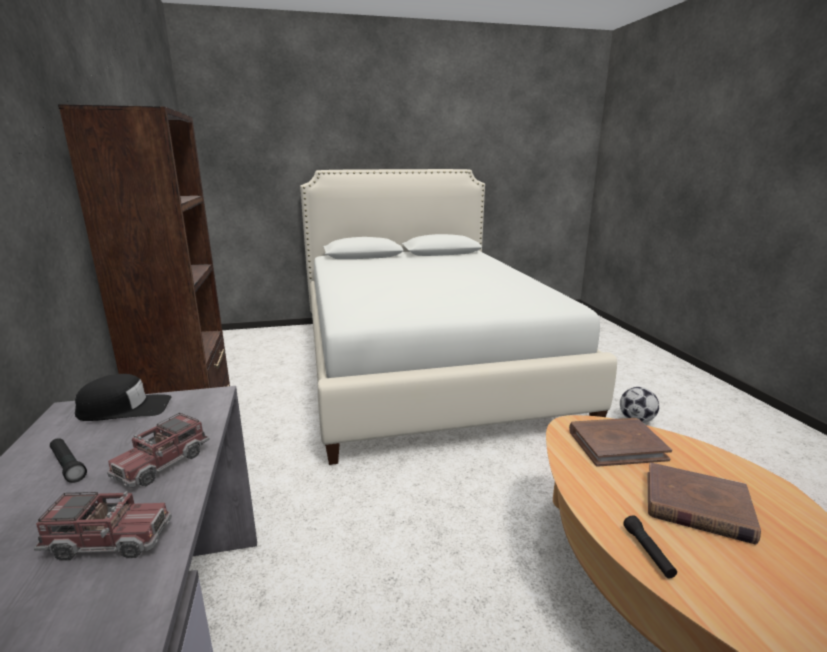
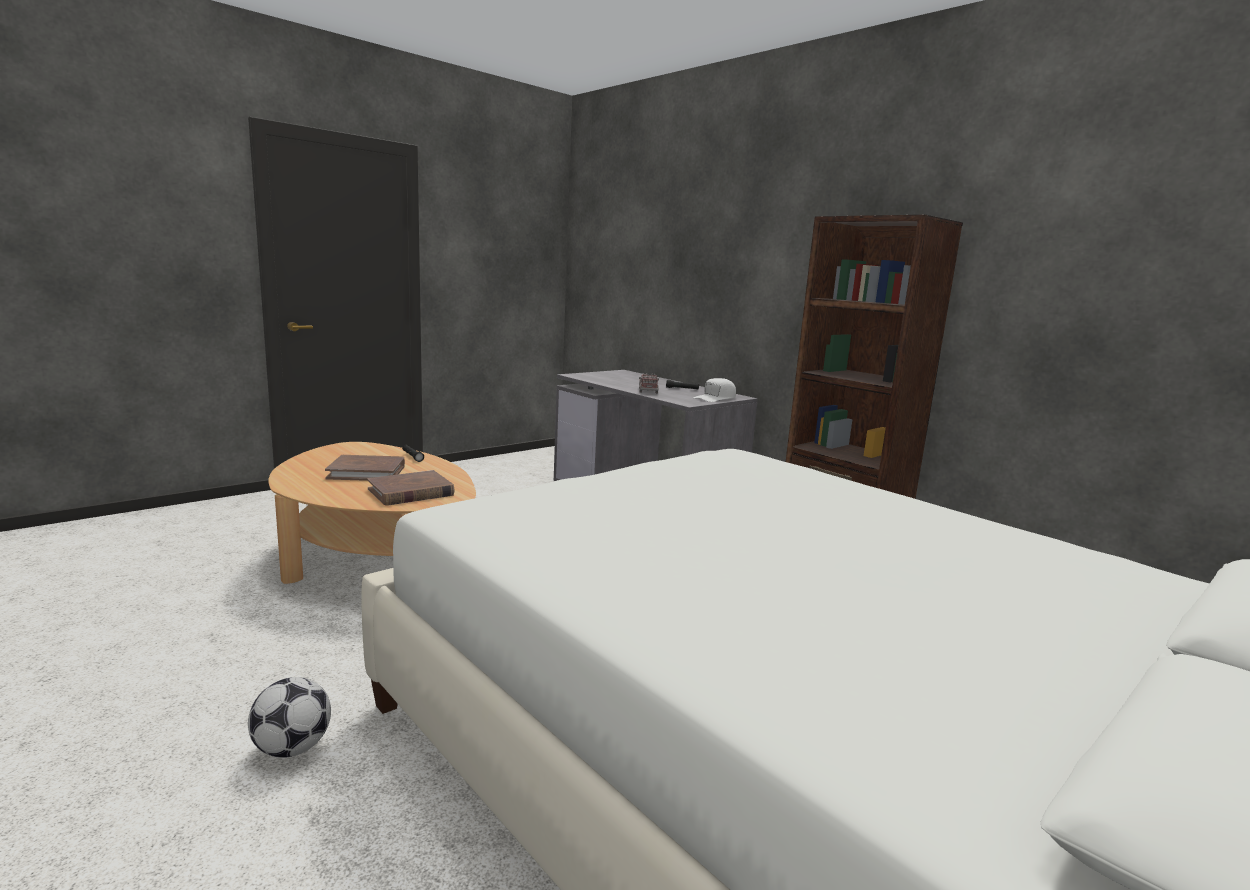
camera: 150 degrees right, 5 degrees down
(109, 540) = (622, 383): toy truck -> none
(125, 409) = (715, 398): black cap -> white cap

